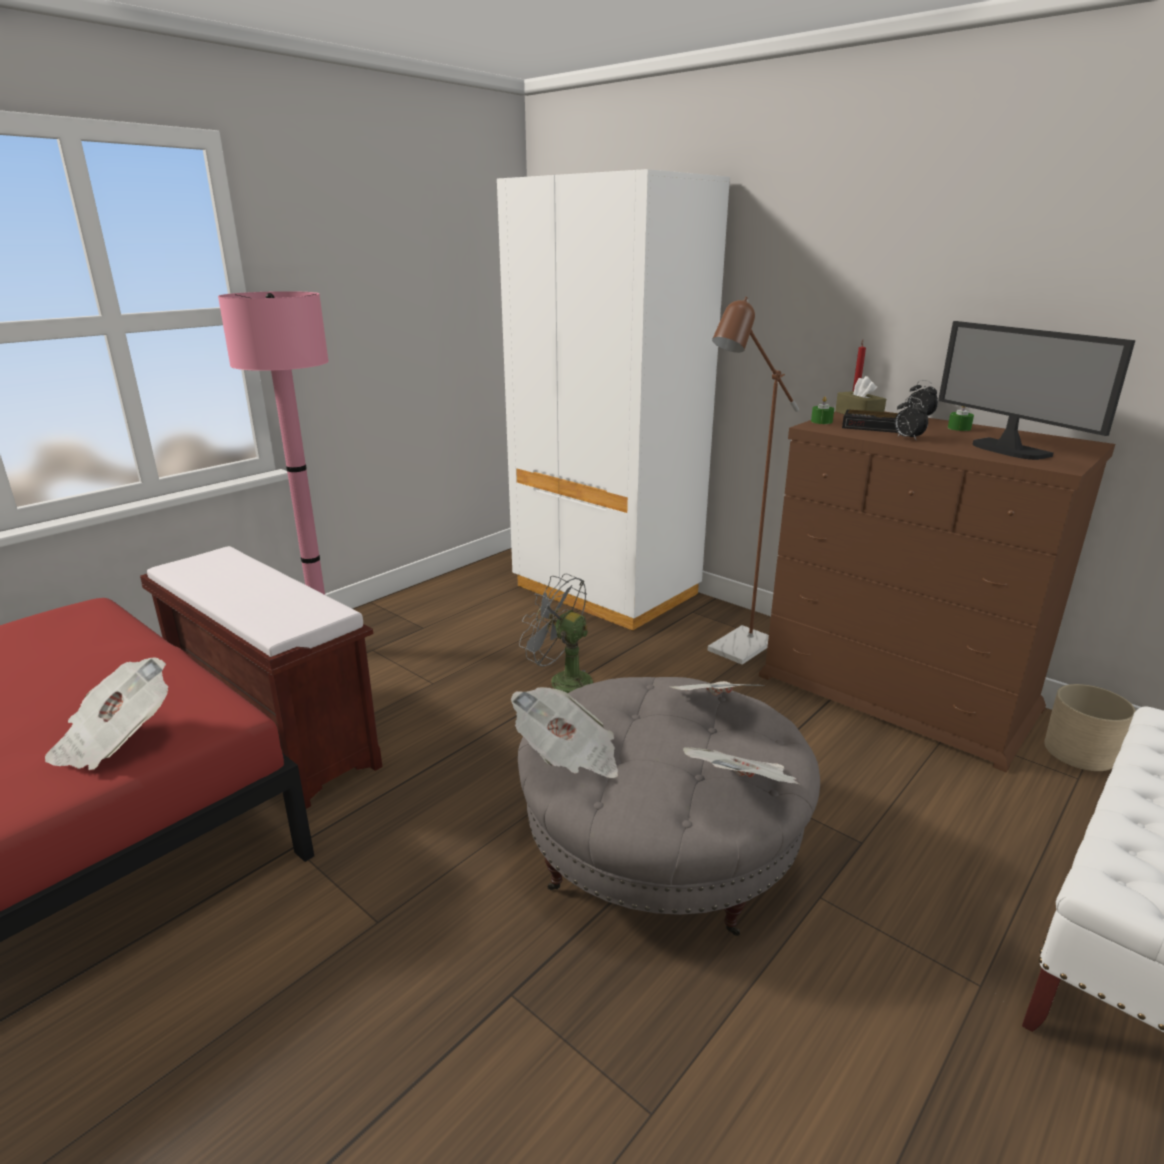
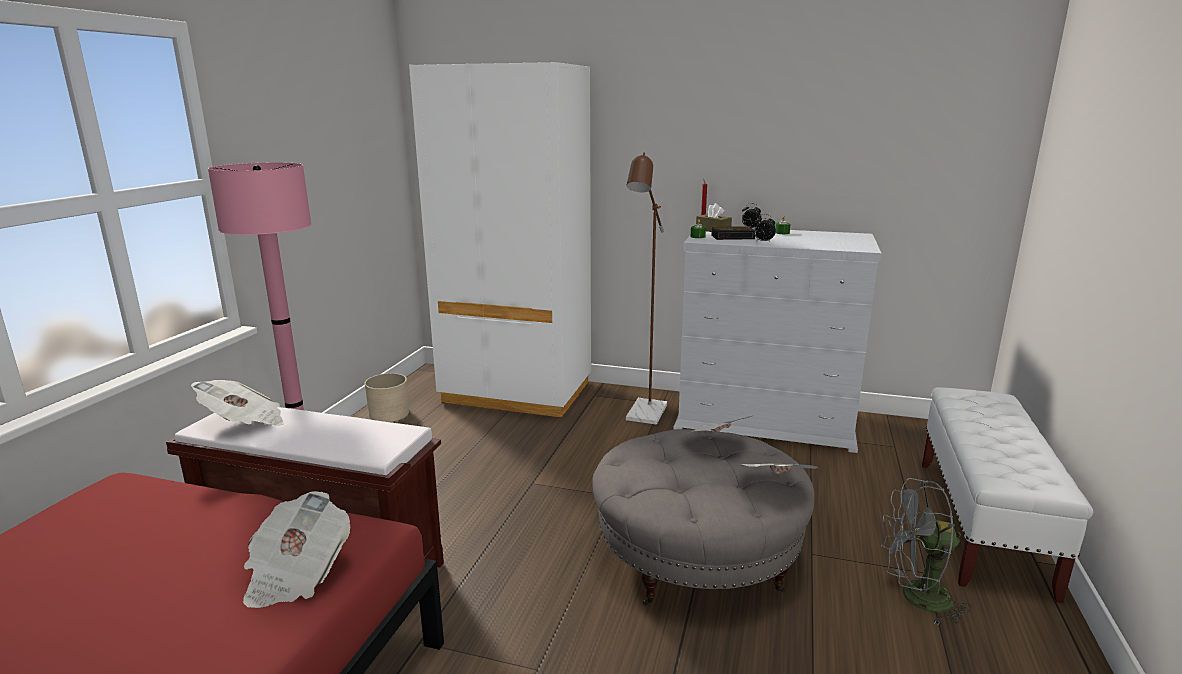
camera: 25 degrees left, 5 degrees down
(562, 681) = (537, 465): grey fan -> grey fan (916, 598)
(568, 757) = (651, 495): newspaper -> newspaper (245, 422)
(897, 692) = (765, 420): brown dresser -> white dresser
(1008, 450) = (826, 243): monitor -> none
(1079, 751) = (885, 431): beige planter -> beige planter (389, 414)

